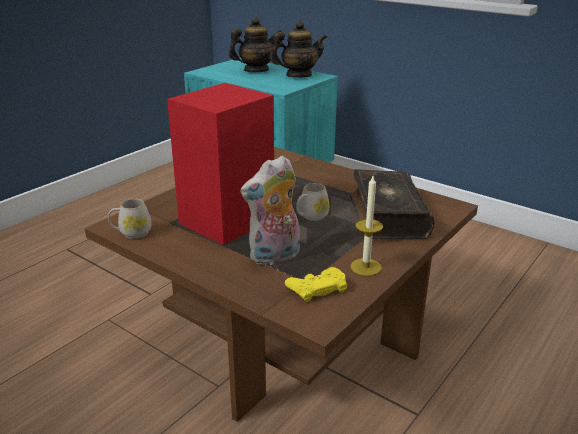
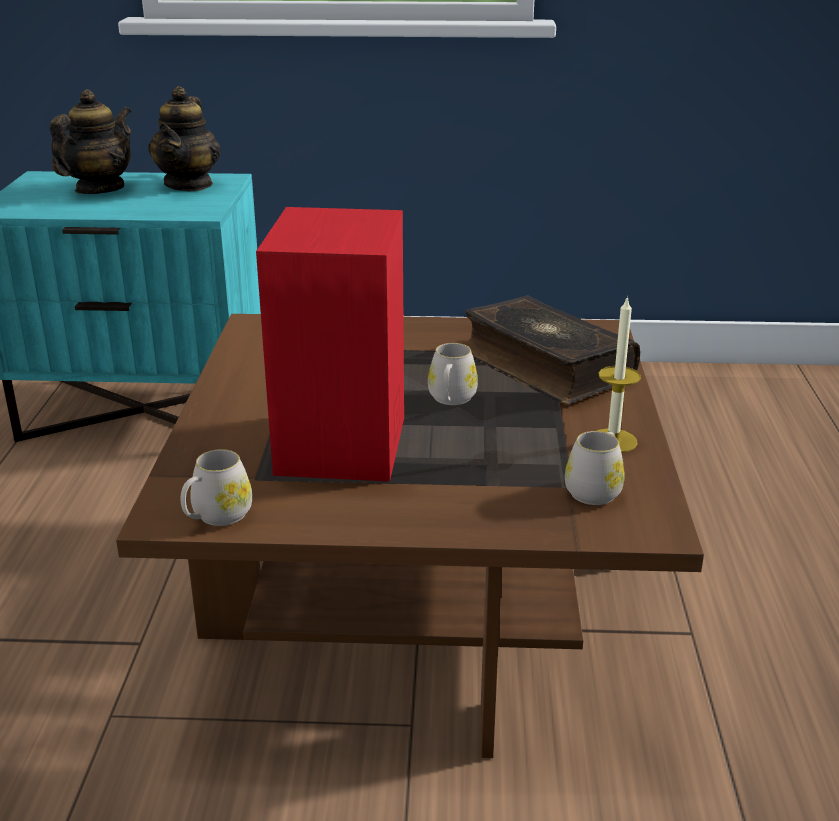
camera: 35 degrees left, 0 degrees up
(274, 257) = (484, 471): plush toy -> none
(298, 75) = (189, 185): teapot -> teapot turned 150 degrees clockwise
(317, 288) = (596, 489): yellow game controller -> white mug

